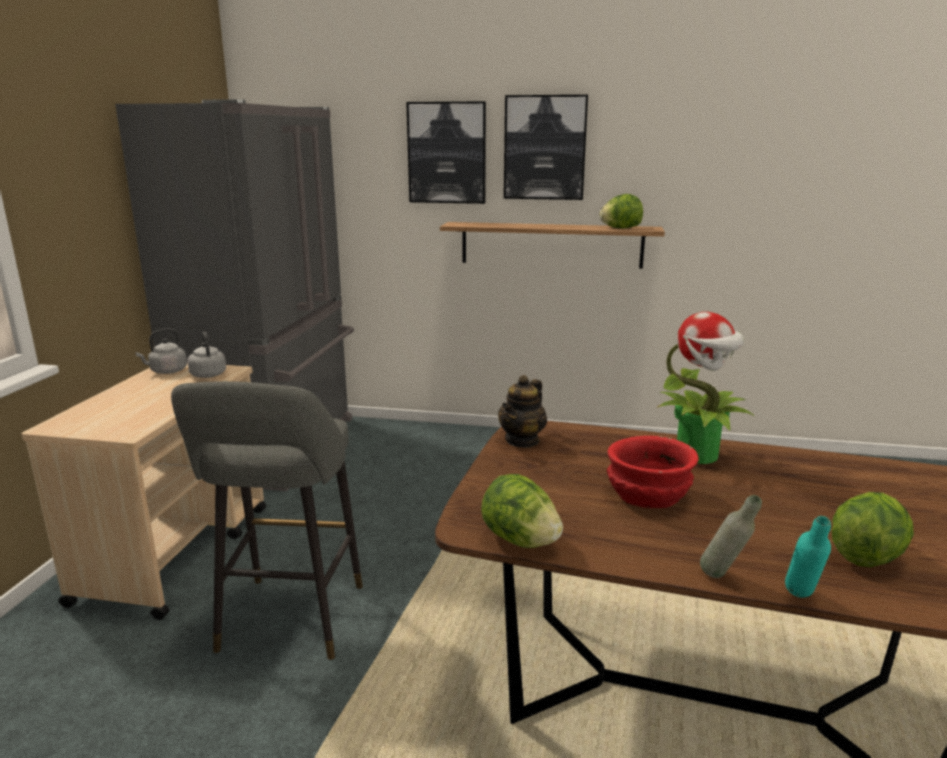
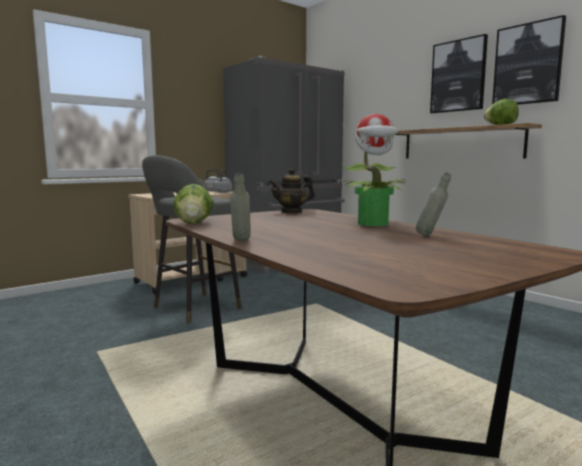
camera: 40 degrees right, 10 degrees down
(447, 153) = (401, 88): picture -> picture (528, 64)
(647, 496) = (293, 226): red bowl -> none
(801, 600) = (255, 250): turquoise bottle -> none
(814, 473) = (431, 235): none -> grey bottle
(865, 556) = (349, 251): lettuce -> none

